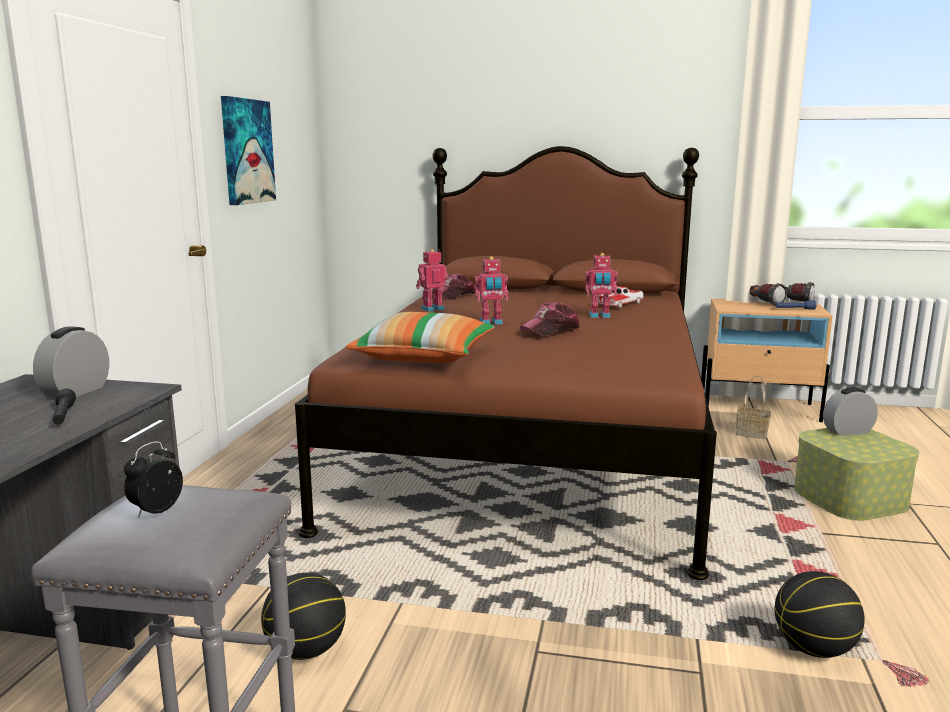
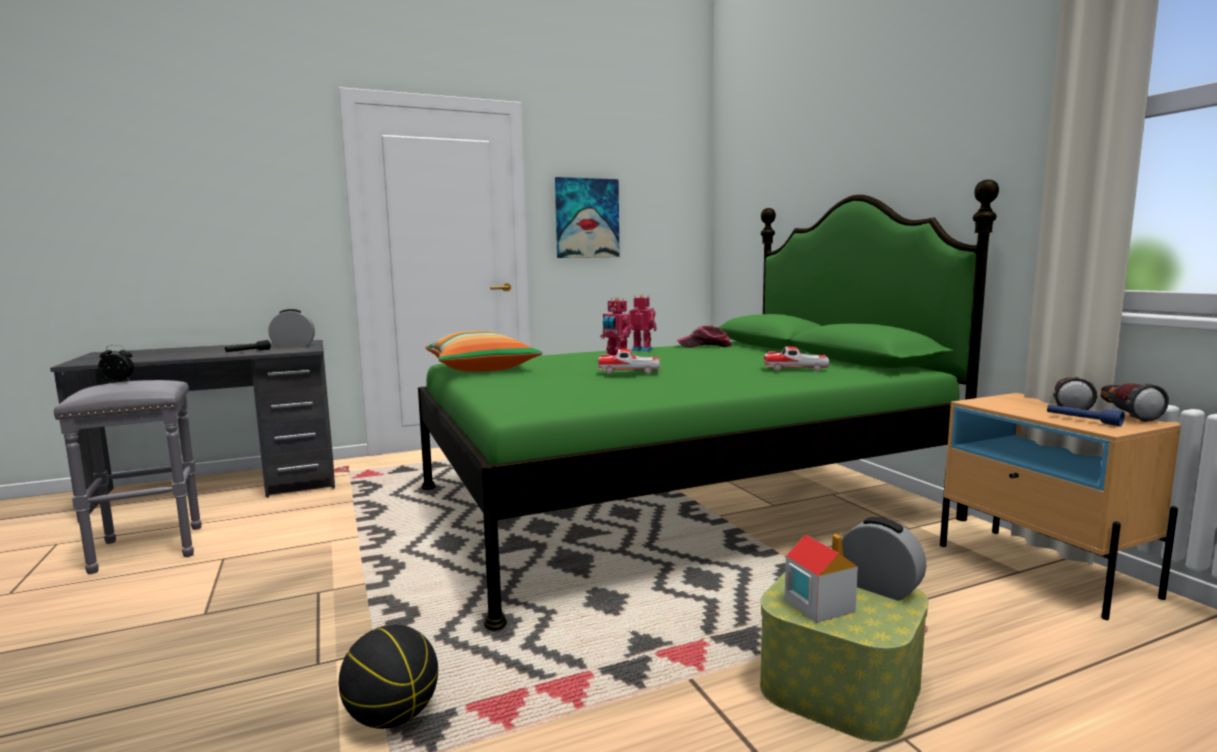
camera: 55 degrees right, 5 degrees down
(305, 650) = (284, 530): basketball -> none
(532, 450) = (675, 503): brown bed -> green bed
(550, 330) = (629, 371): cap -> toy car
(599, 316) = (723, 372): toy robot -> none
(750, 433) = (936, 581): basket -> none
(862, 450) = (818, 605): none -> toy house

